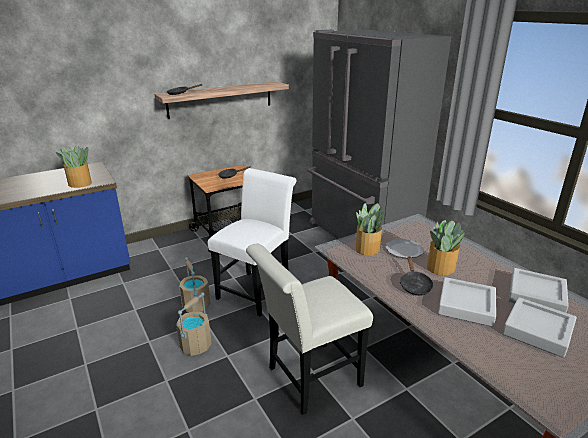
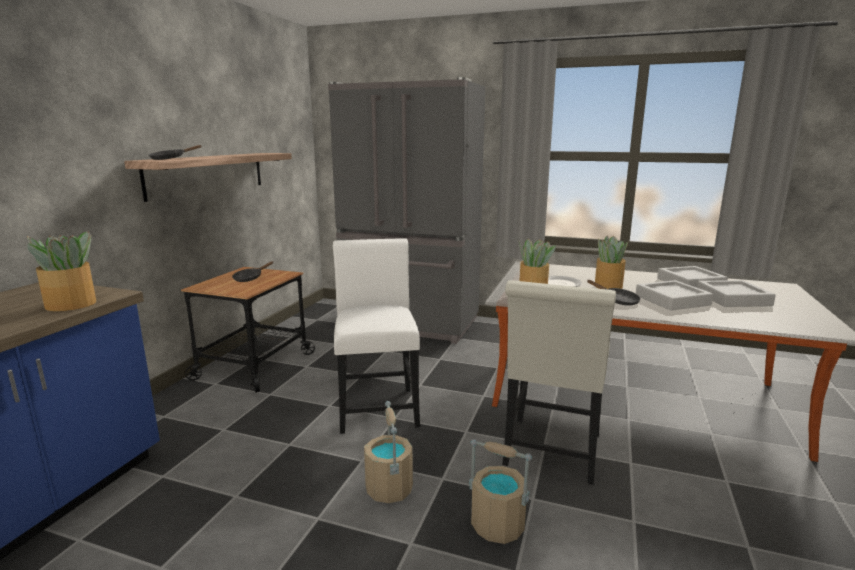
camera: 40 degrees left, 10 degrees down
(196, 305) = (323, 450): beige bucket -> beige bucket (497, 525)

